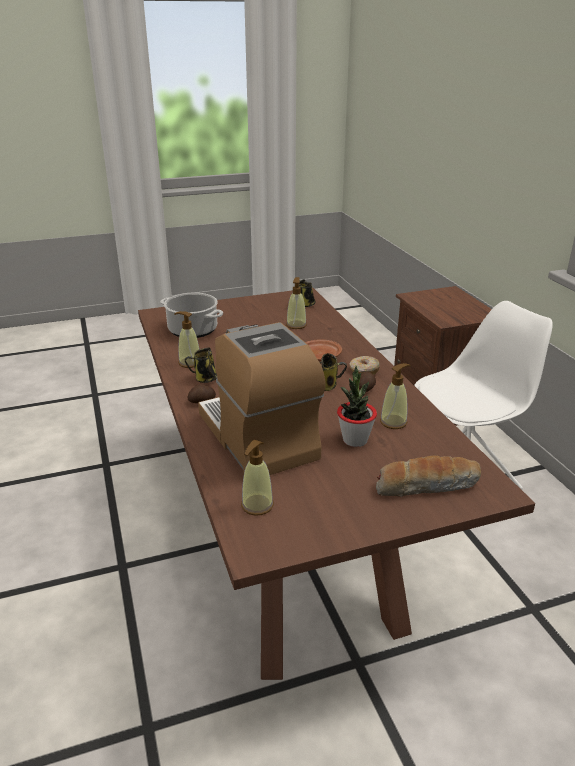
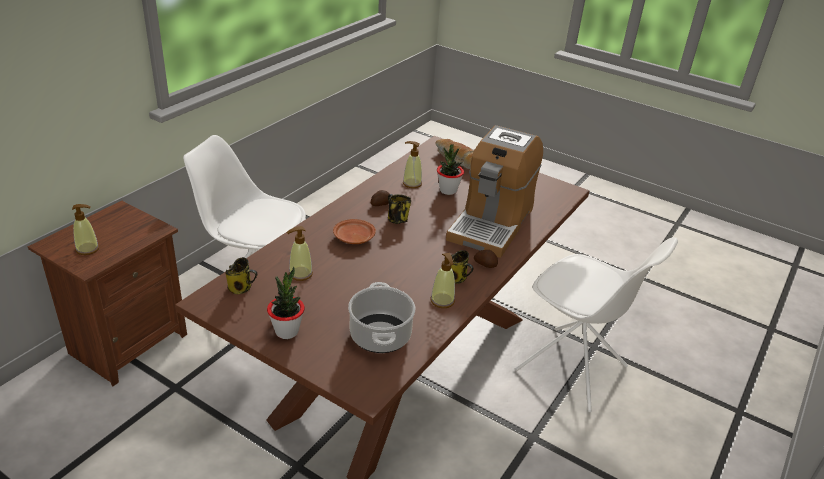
camera: 130 degrees left, 5 degrees up
(144, 666) = (573, 370): none -> white chair
(241, 307) = (287, 331): none -> potted plant
(257, 505) = (543, 201): soap dispenser -> soap dispenser (87, 249)
(364, 370) = (354, 212): donut -> none

